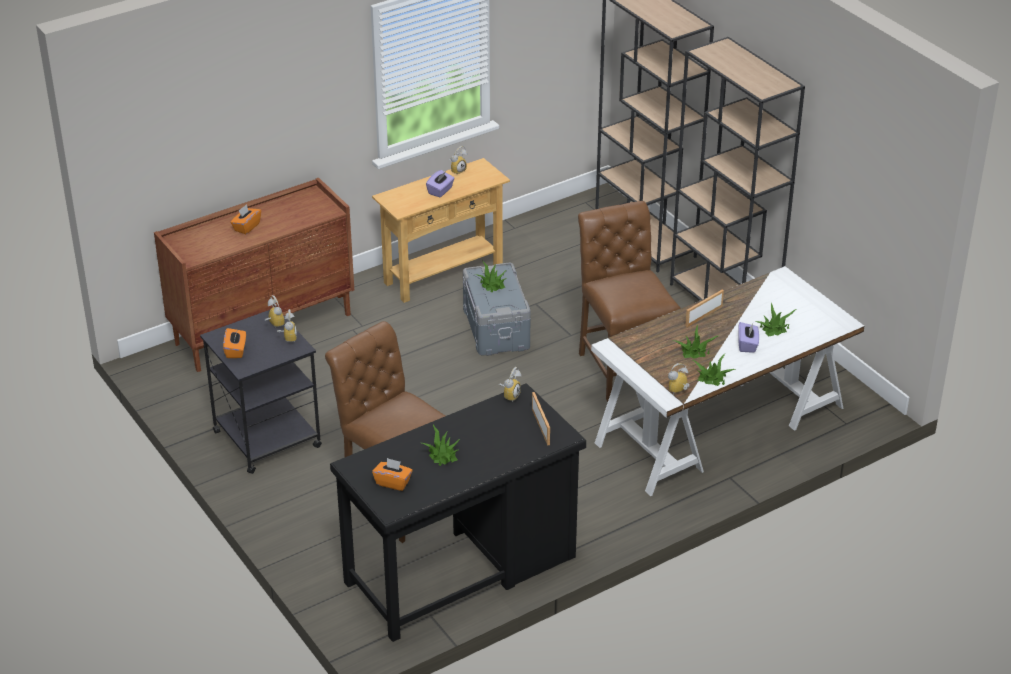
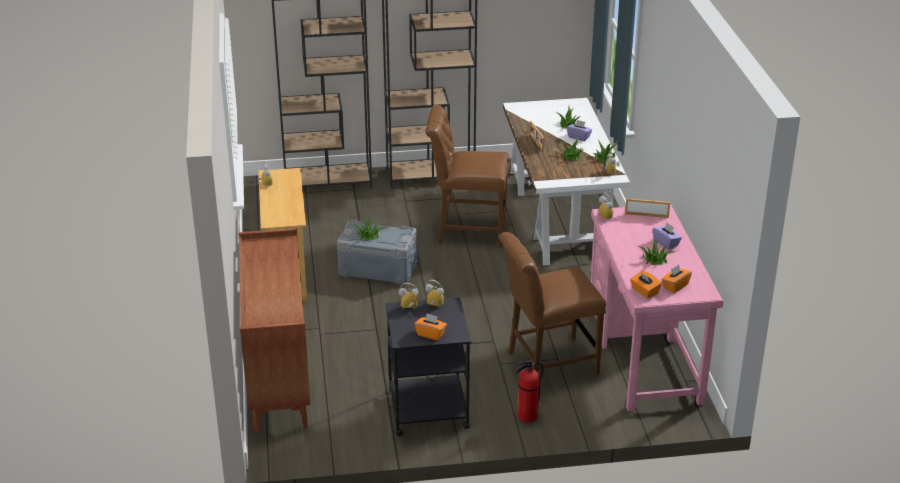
camera: 65 degrees left, 5 degrees down
(246, 227) = (270, 285): orange tissue box -> orange tissue box (644, 291)
(294, 509) = (527, 416): none -> fire extinguisher
(440, 191) = (286, 198): purple tissue box -> purple tissue box (666, 243)
(461, 570) = (645, 355): black desk -> pink desk

